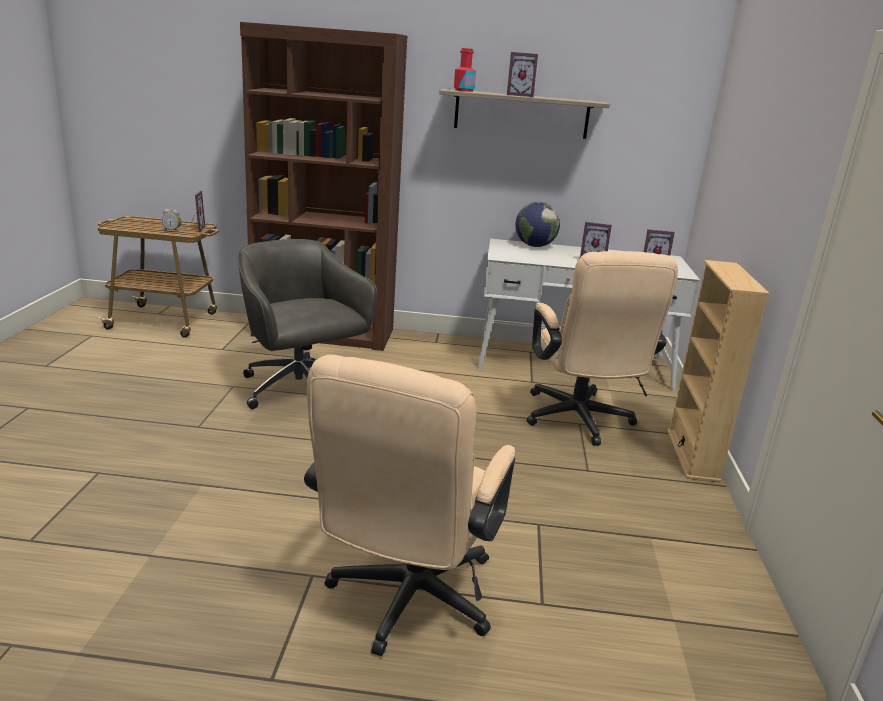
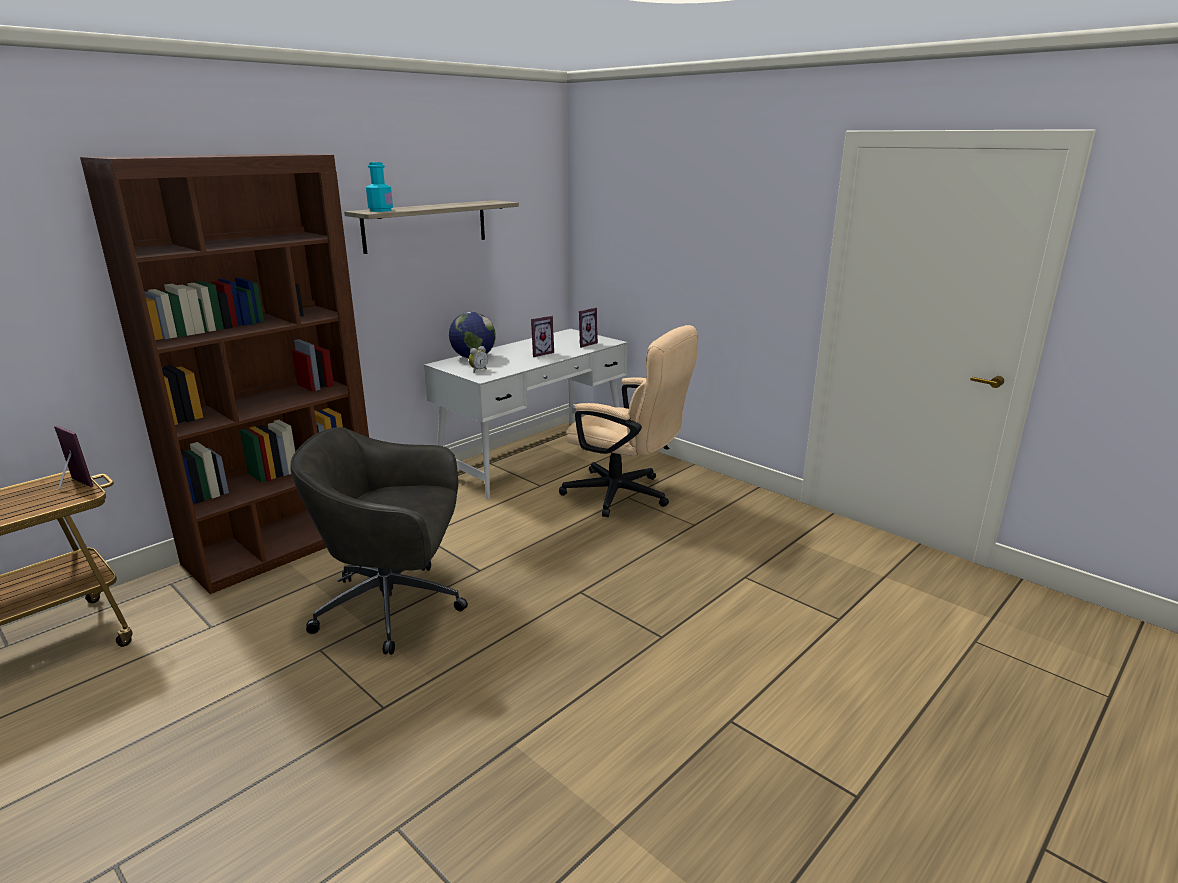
camera: 50 degrees left, 0 degrees up
(173, 231) = (44, 502): alarm clock -> alarm clock (478, 370)
(406, 603) = (801, 682): beige office chair -> none
(464, 90) = (380, 210): red bottle -> turquoise bottle
(519, 95) = (438, 207): picture frame -> none
(692, 455) = (713, 478): beige bookcase -> none

